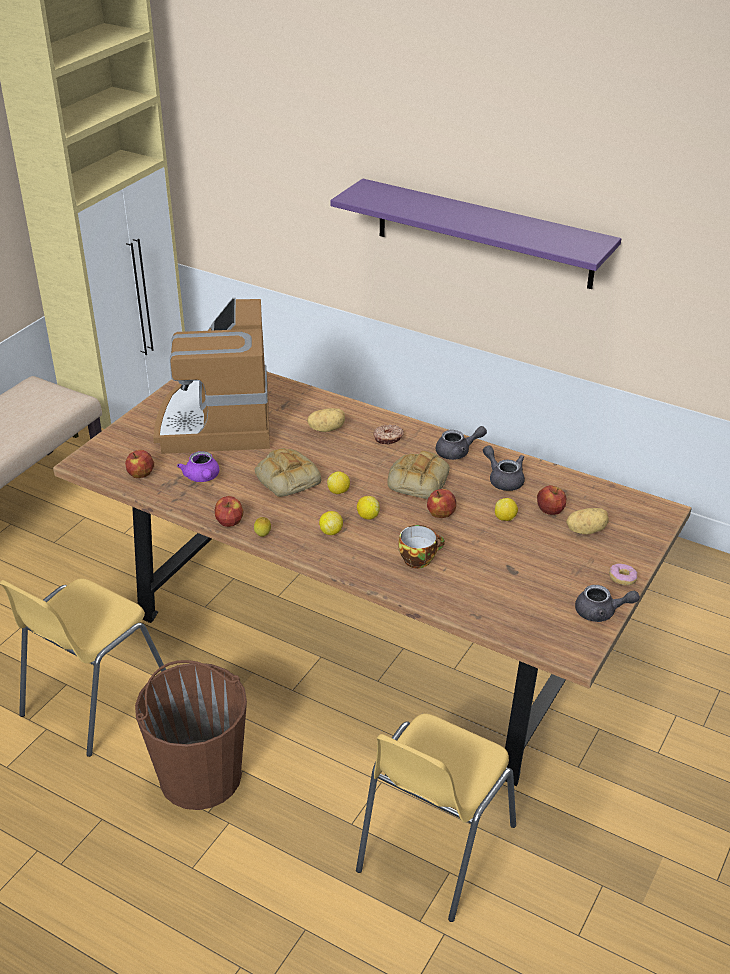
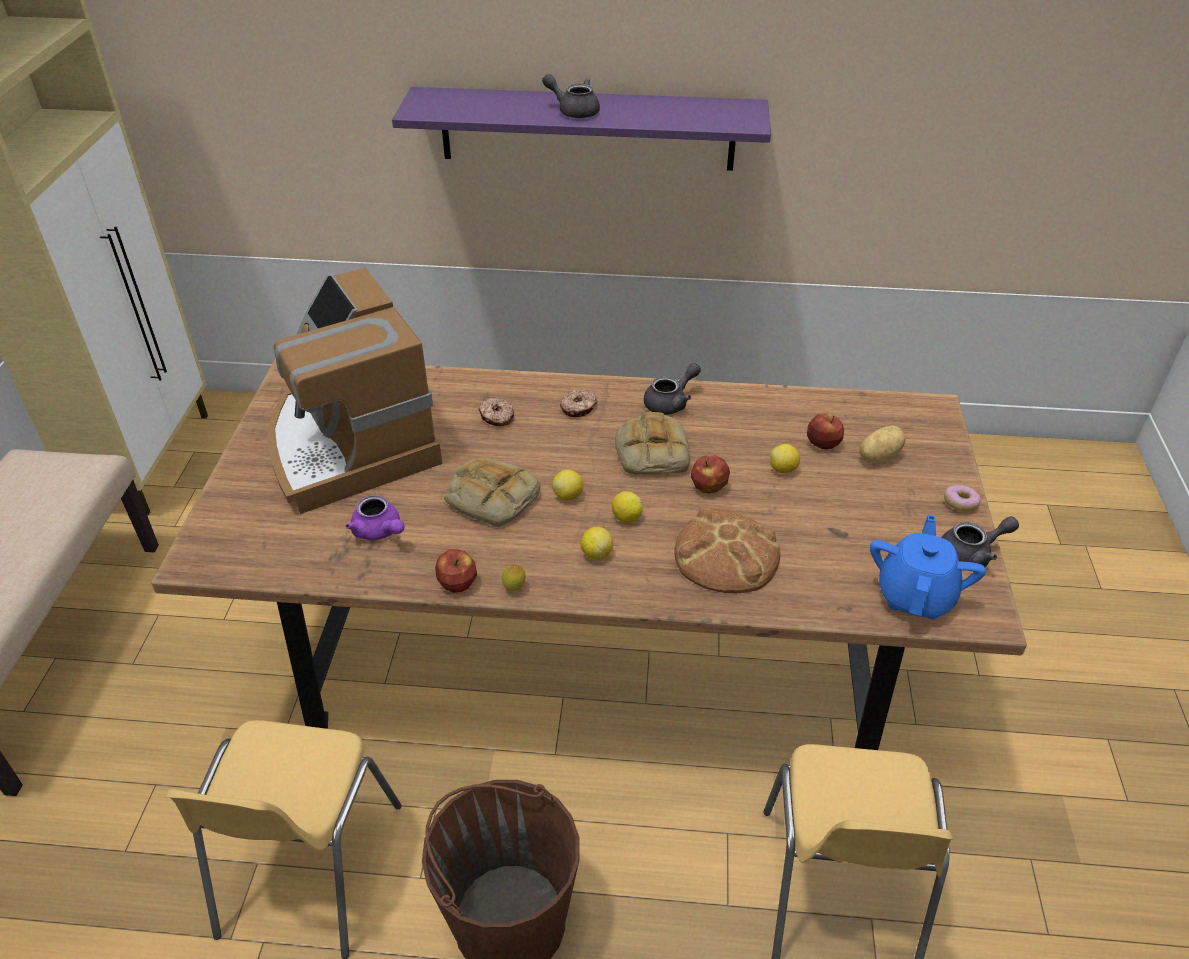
camera: 25 degrees left, 5 degrees up
(141, 474) = (290, 553): apple -> none
(326, 429) = (496, 417): potato -> donut
(419, 559) = (726, 554): cup -> bread
(503, 479) = (745, 421): grey teapot -> grey teapot (574, 111)
(534, 624) = (915, 595): none -> blue teapot

